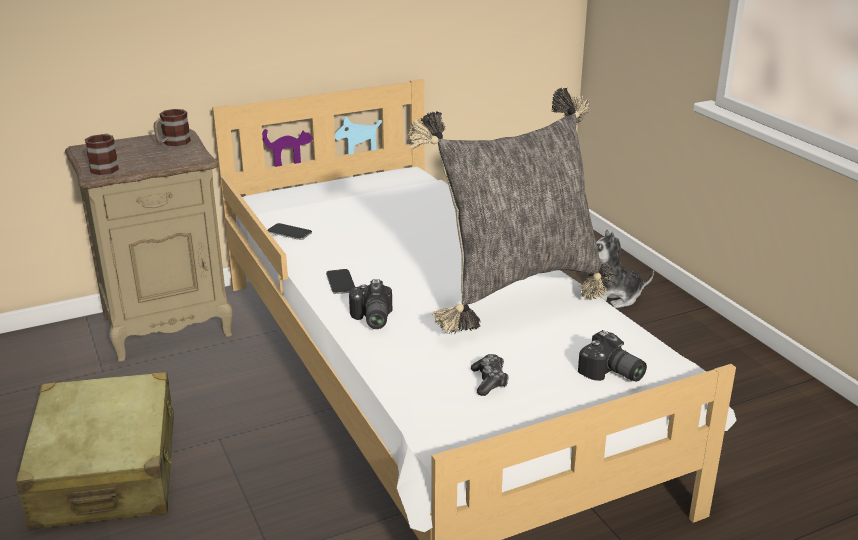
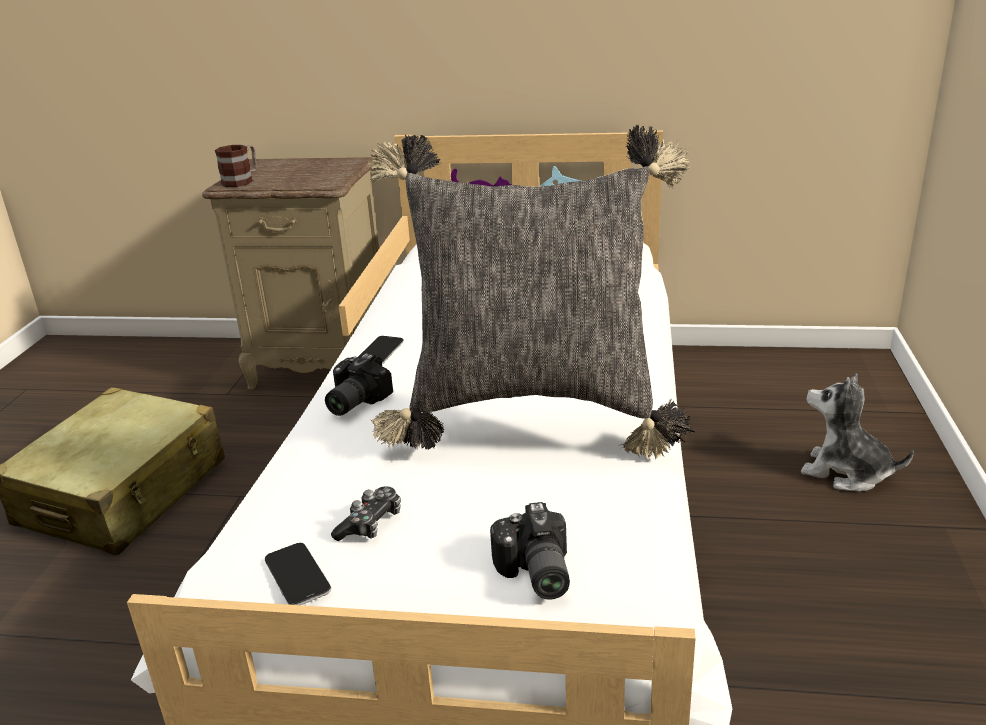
camera: 35 degrees right, 0 degrees up
(172, 143) = (332, 167): mug -> none
(289, 232) = (406, 287): phone -> phone (297, 576)

